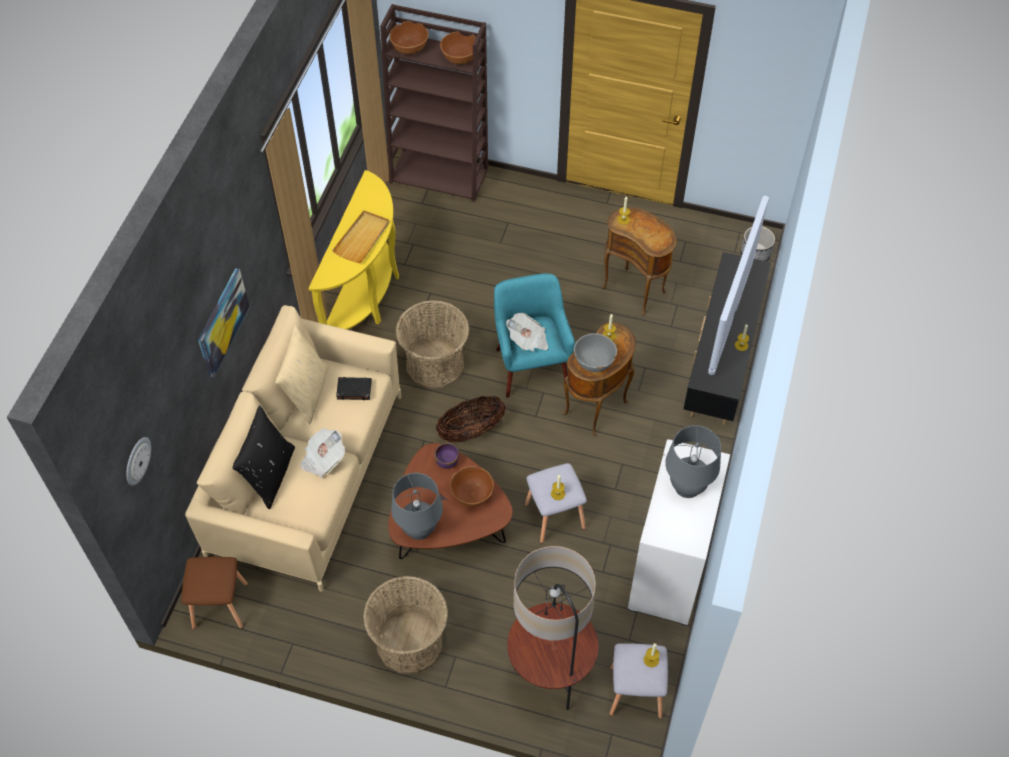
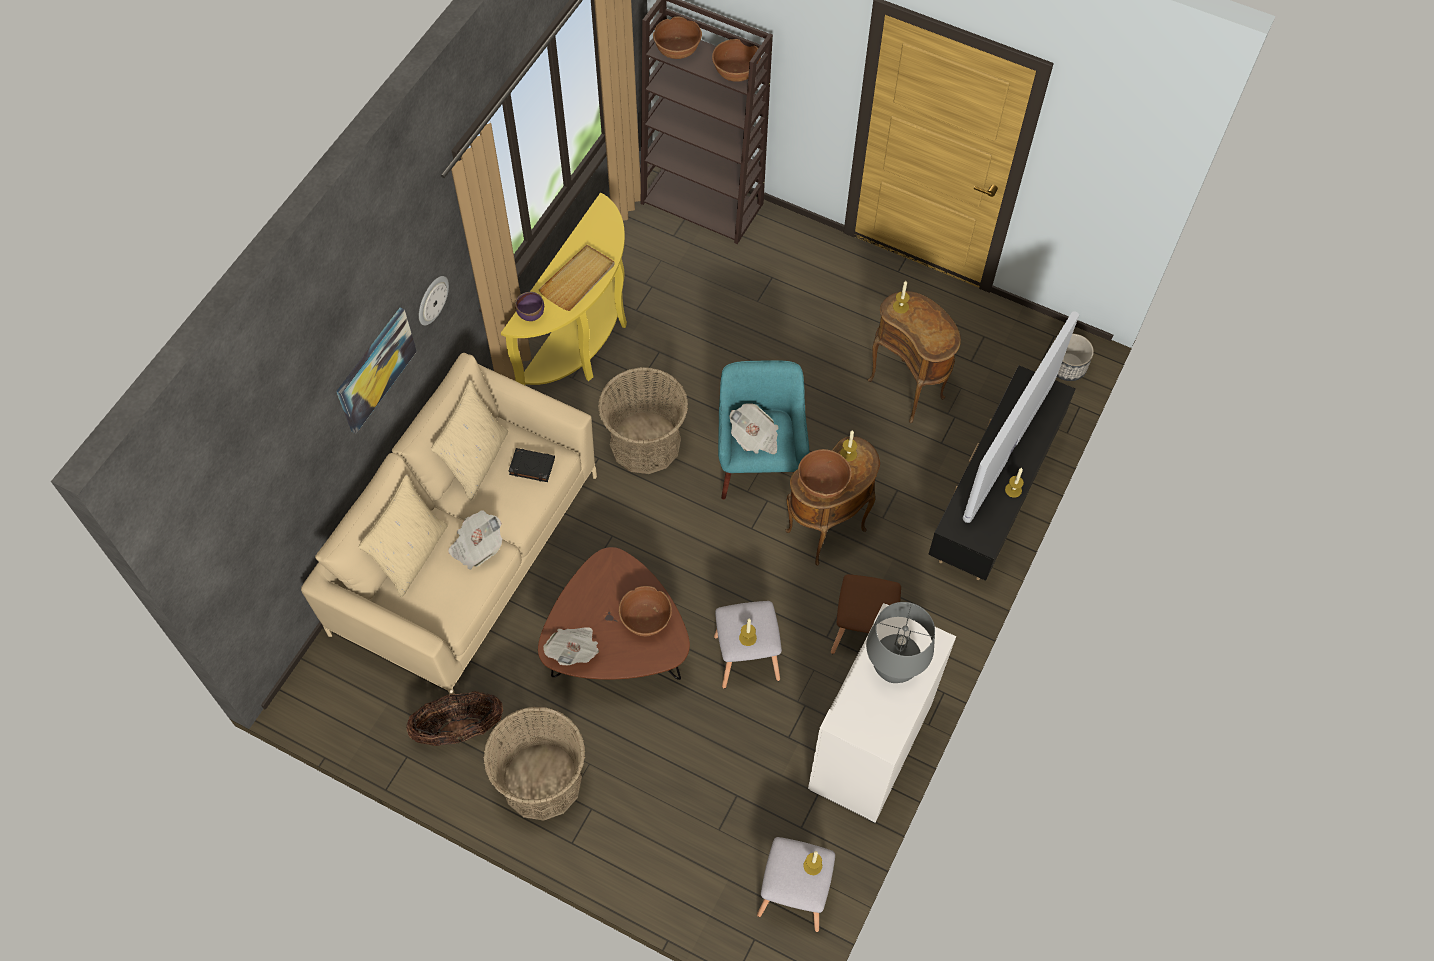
camera: 10 degrees right, 5 degrees up
(137, 460) = (234, 530): wall clock -> wall clock (432, 299)
(219, 606) = (332, 695): brown stool -> brown stool (861, 632)
(270, 475) = (411, 555): black pillow -> beige pillow
(419, 528) = (574, 650): grey table lamp -> newspaper
(447, 462) = (625, 573): purple bowl -> purple bowl (531, 314)
(471, 431) = (670, 533): basket -> basket (459, 729)
(550, 679) = (696, 858): floor lamp -> none
(594, 361) = (823, 483): grey bowl -> brown bowl

